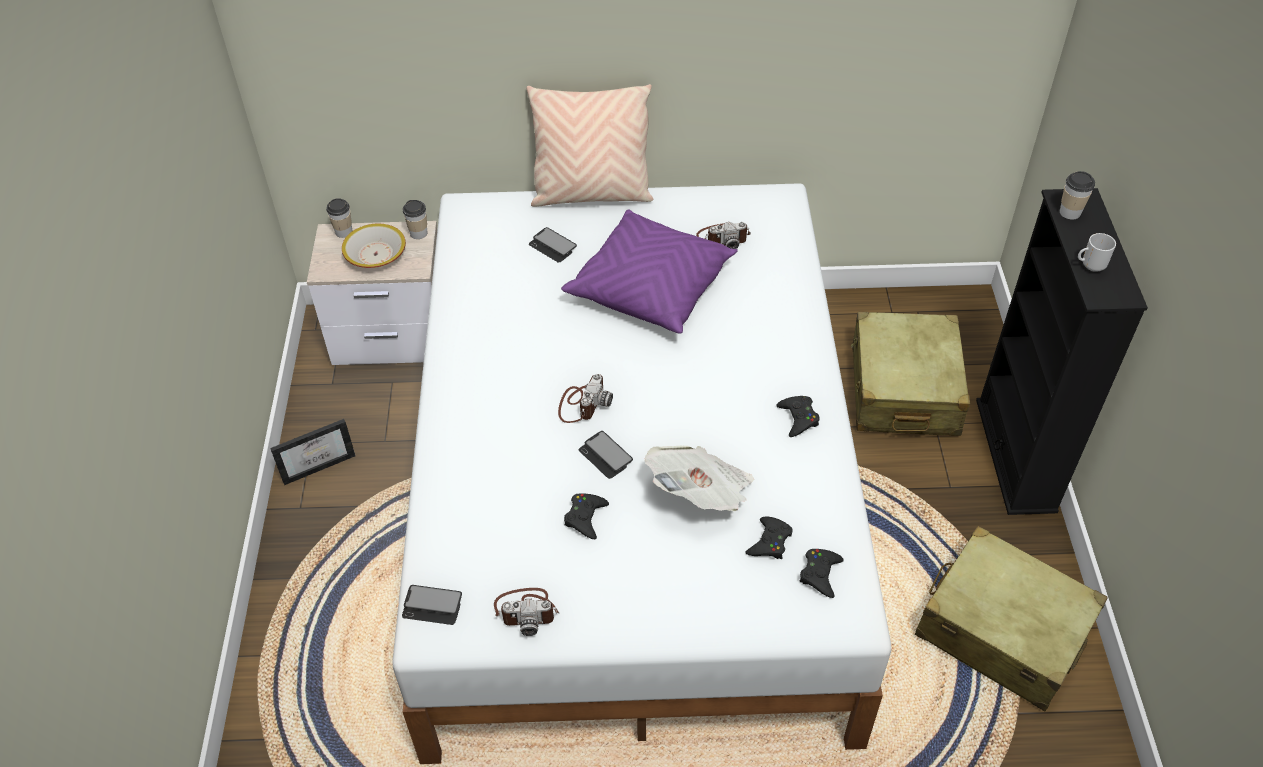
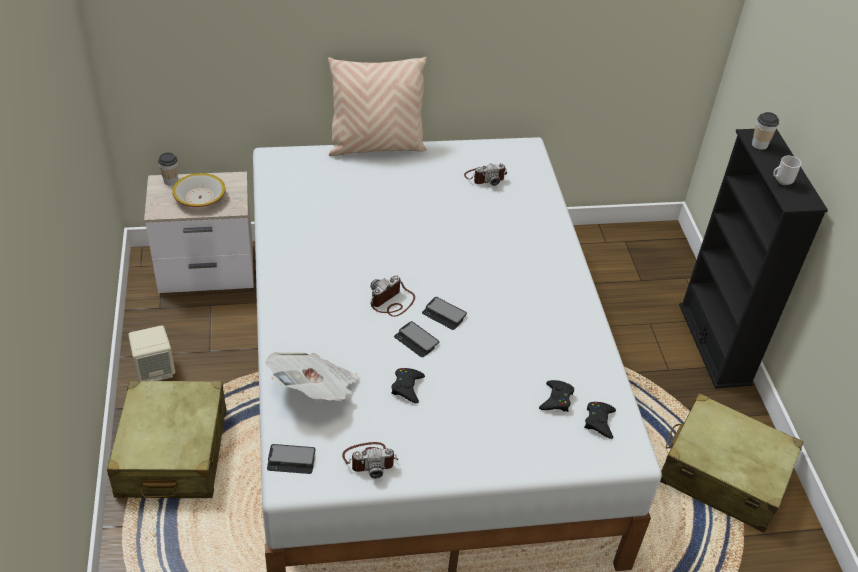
camera: 10 degrees left, 5 degrees down
(318, 463) = (155, 370): picture frame -> beige speaker
(418, 233) = (233, 181): cup -> none
(552, 246) = (350, 185): phone -> phone (444, 314)
(582, 403) = (392, 302): camera -> camera turned 150 degrees counterclockwise
(651, 287) = (433, 214): purple pillow -> none
(701, 493) = (497, 365): newspaper -> newspaper (315, 390)
(798, 418) = (564, 307): black game controller -> none
(903, 390) = (622, 299): beige suitcase -> beige suitcase (172, 453)

